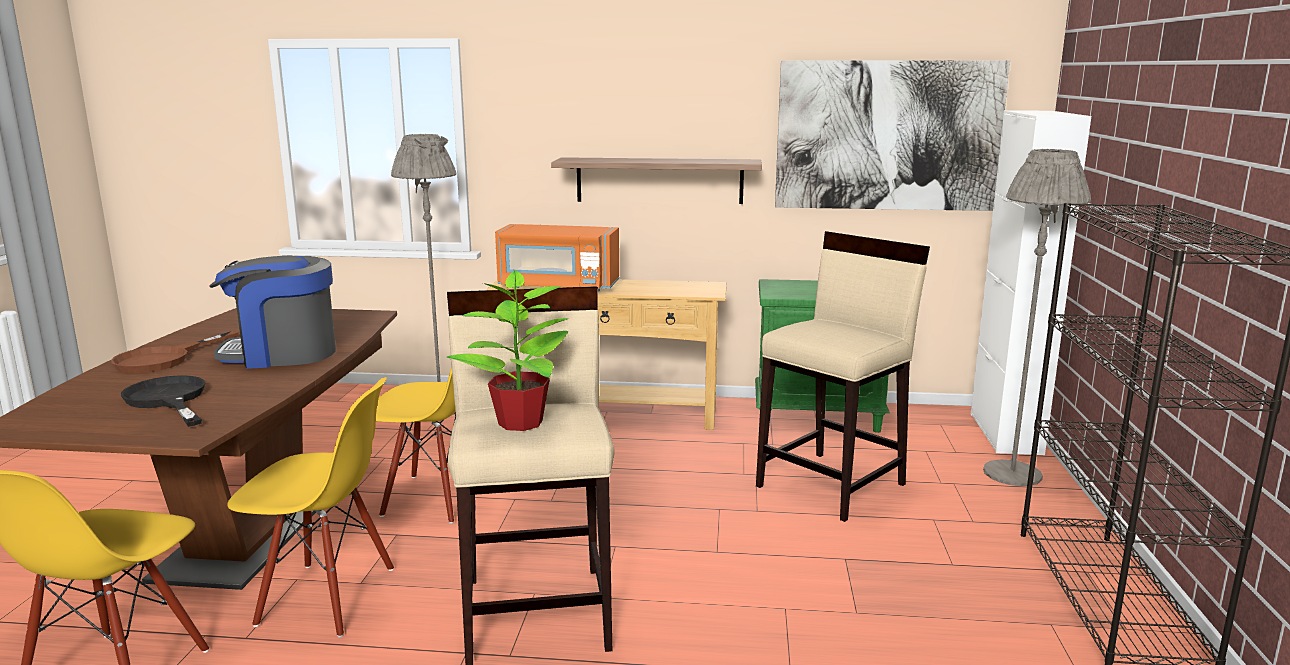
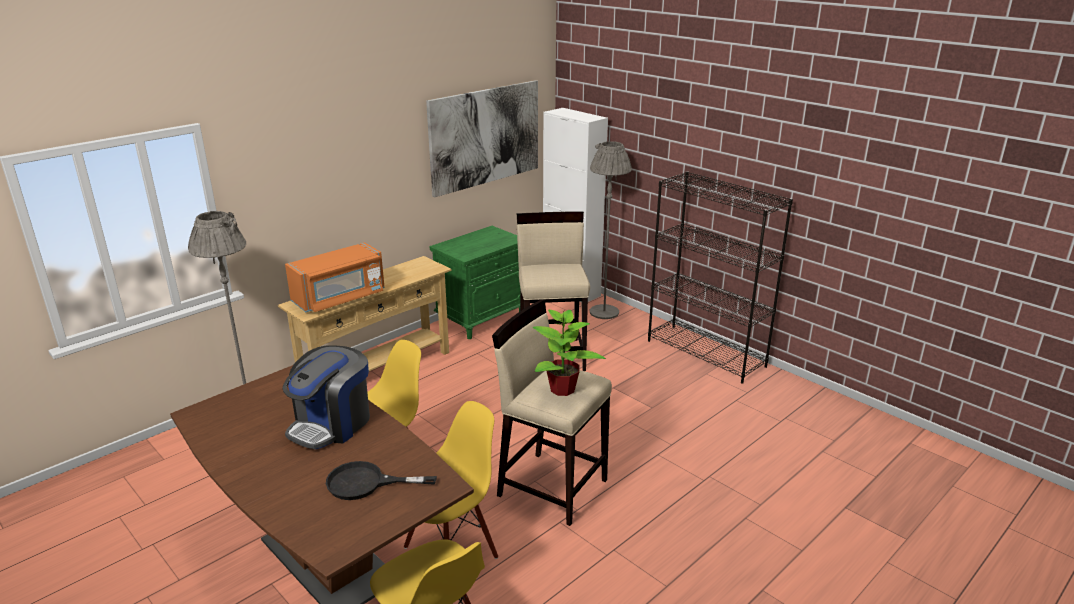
camera: 50 degrees left, 10 degrees up
(164, 359) = (265, 470): brown frying pan -> none
(659, 180) = (362, 198): shelf -> none

